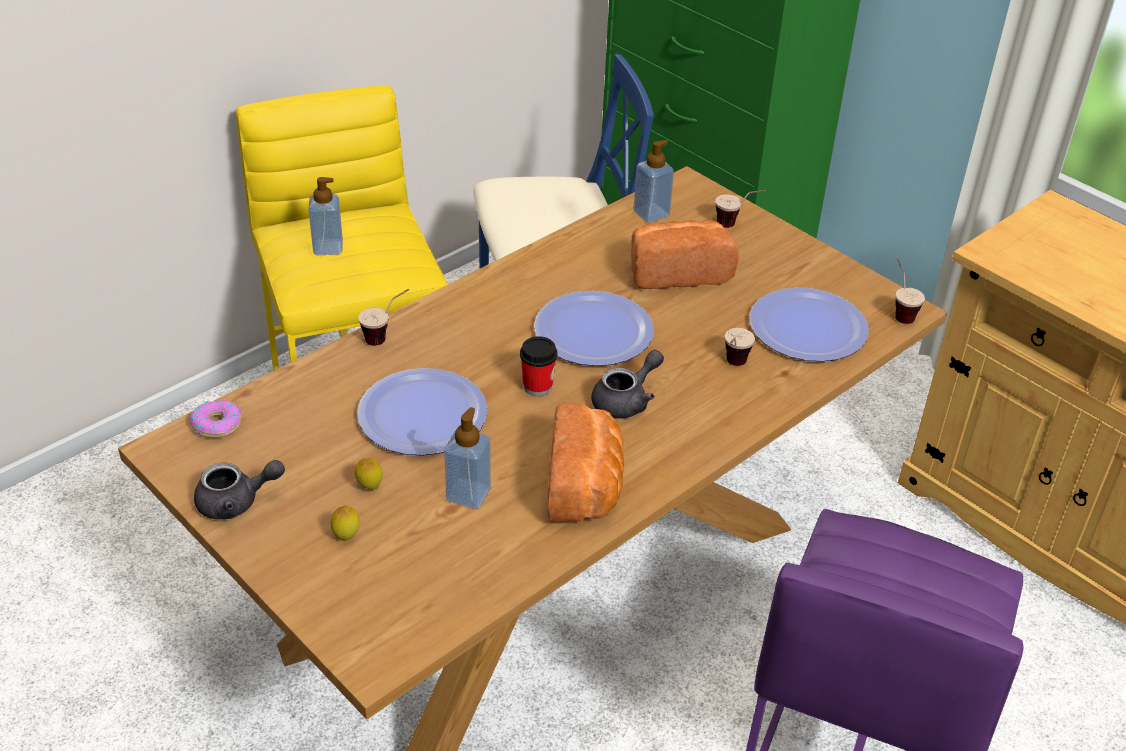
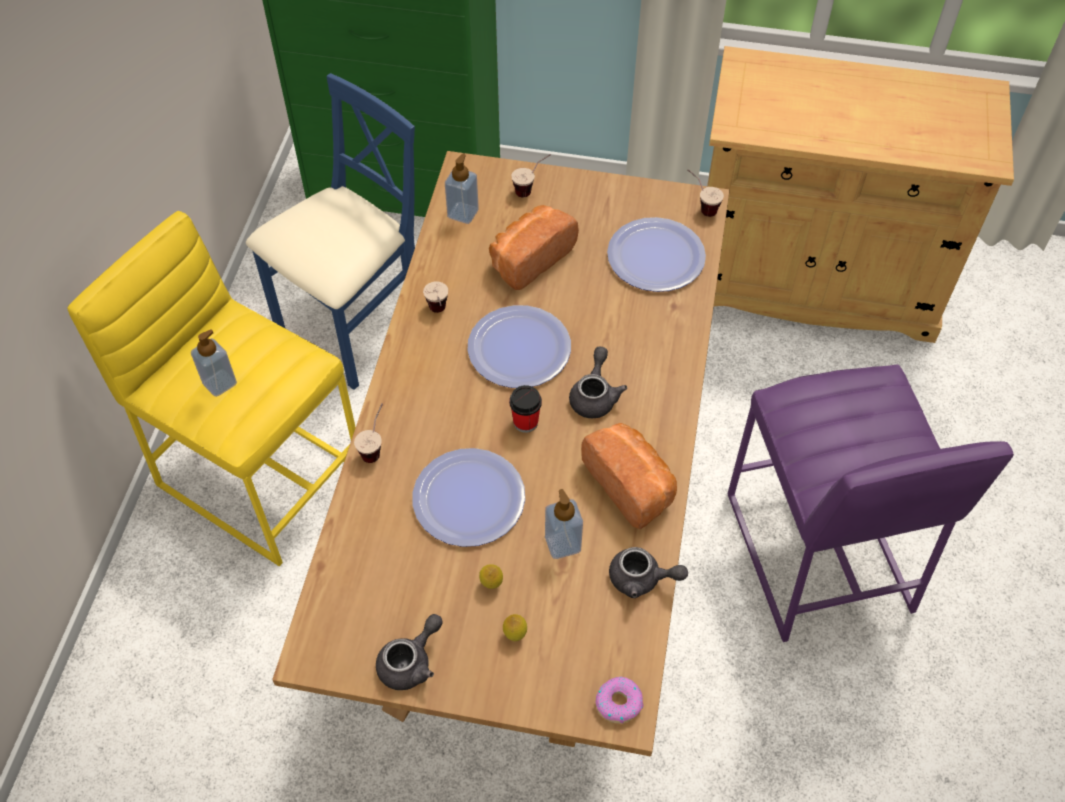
camera: 35 degrees left, 15 degrees up
(217, 424) = (328, 608): donut -> donut (618, 702)
(511, 565) = (641, 579): none -> grey teapot
(732, 367) = (637, 322): cup -> cup (439, 314)

